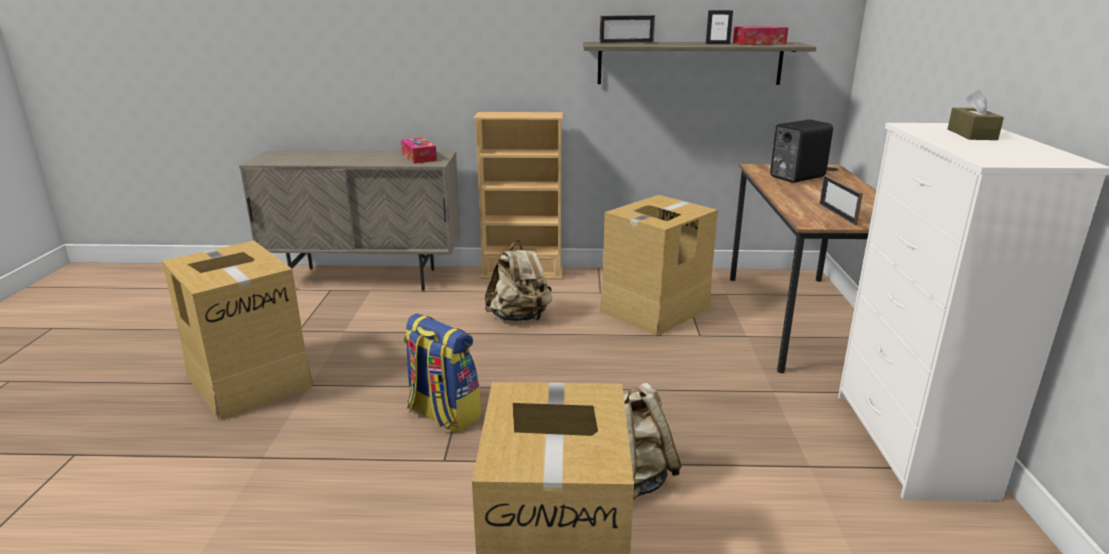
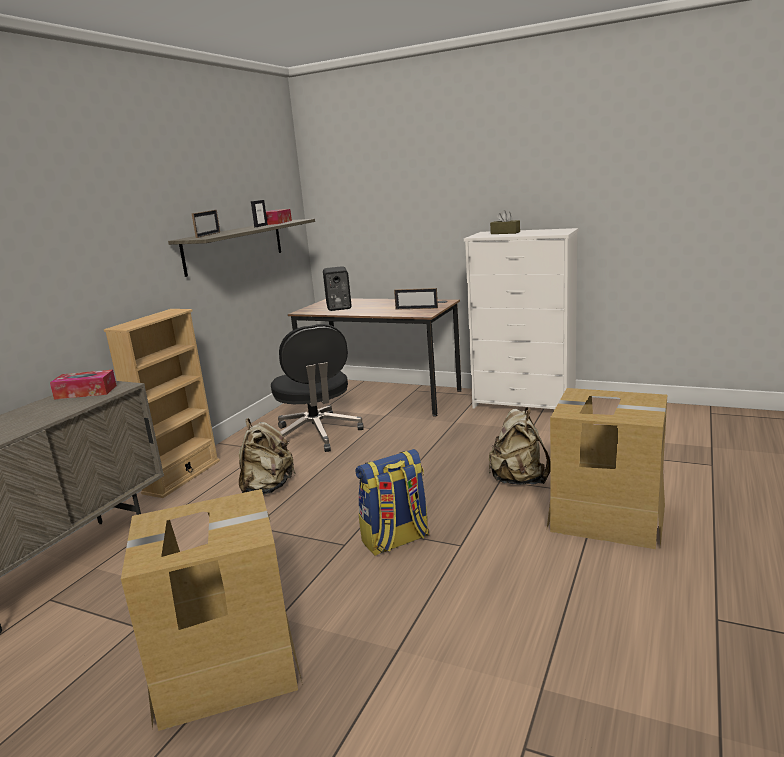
camera: 65 degrees left, 5 degrees down
(654, 309) = (317, 435): cardboard box -> black office chair

